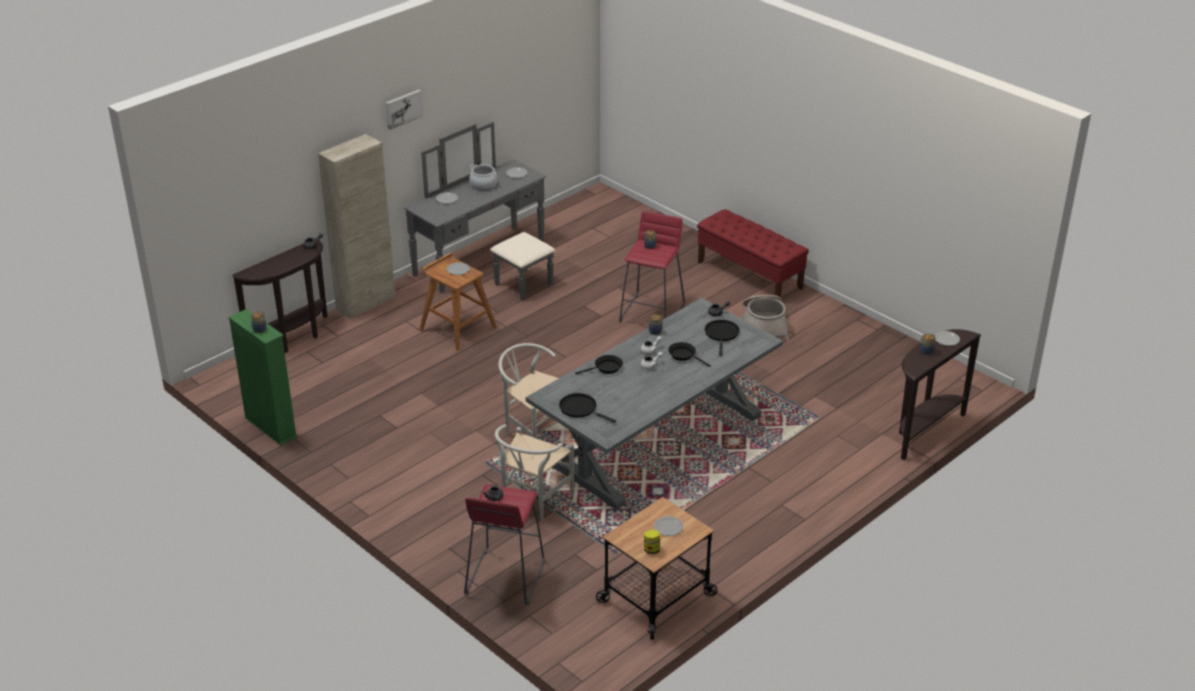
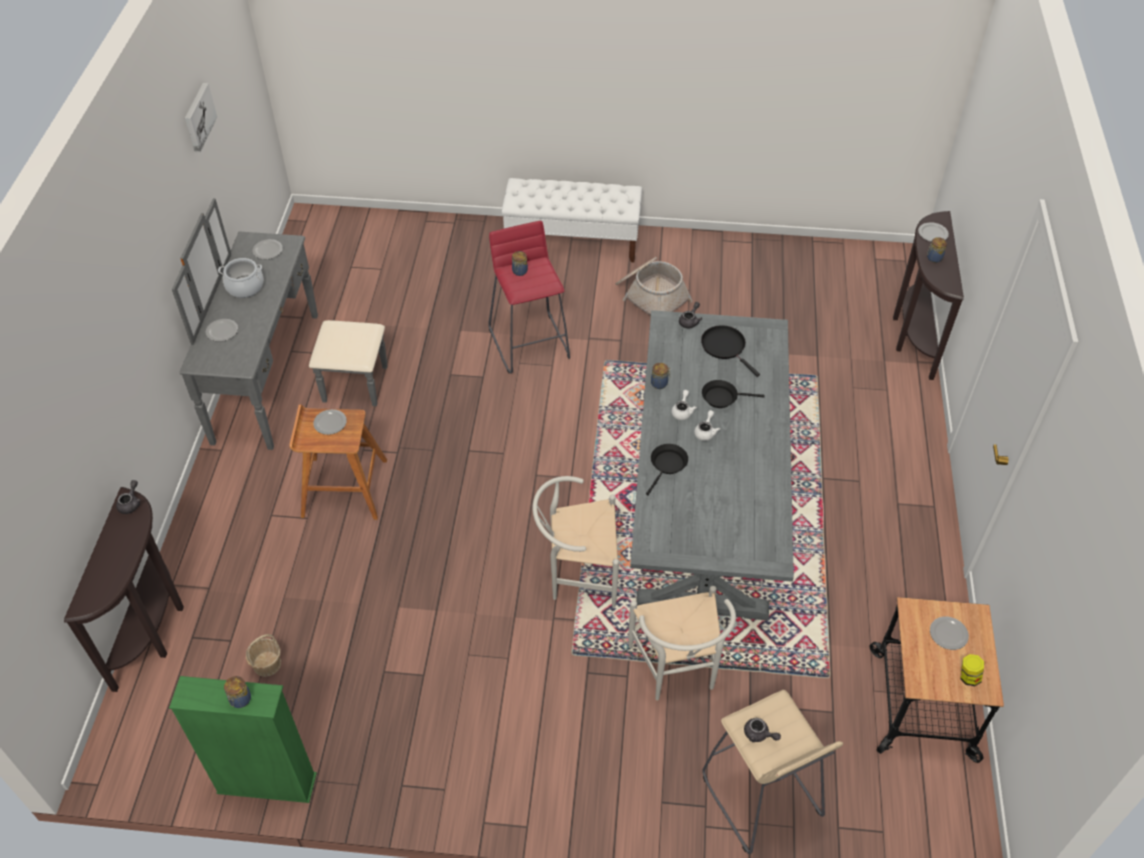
camera: 40 degrees left, 15 degrees up
(327, 381) = (267, 664): none -> basket
(366, 303) = (193, 518): beige cabinet -> none
(403, 108) = (136, 245): picture -> picture (198, 117)
(504, 578) = (760, 797): red stool -> beige stool
(580, 409) = (705, 540): black frying pan -> none
(750, 275) = (572, 242): red bench -> white bench

